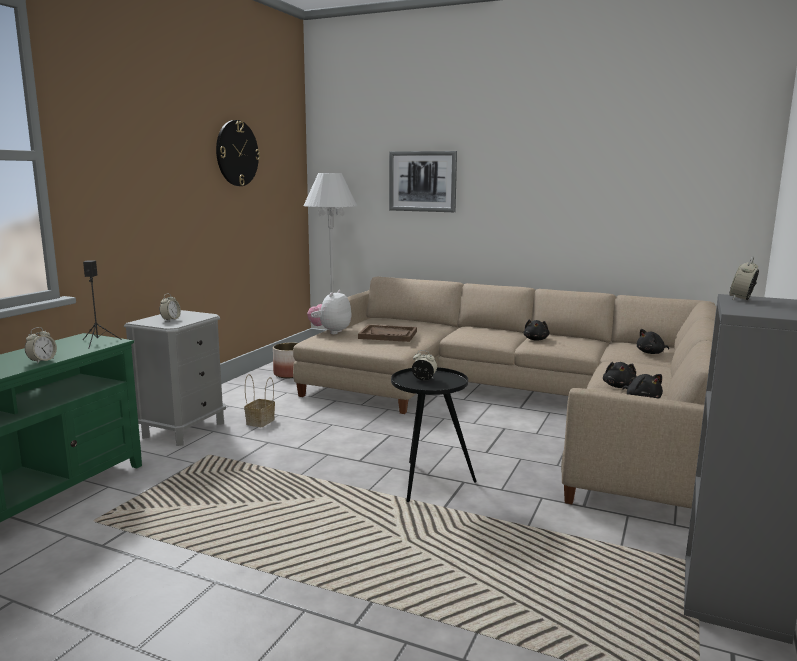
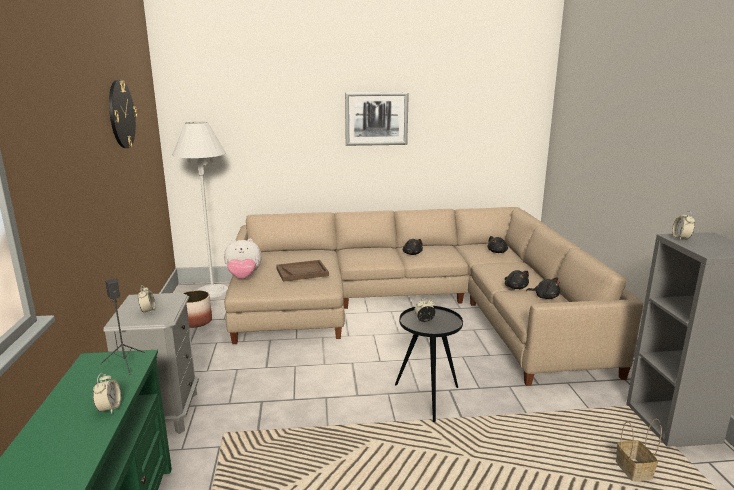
camera: 30 degrees left, 5 degrees up
(260, 422) = (229, 382): basket -> basket (635, 471)
(330, 332) = (243, 277): plush toy -> plush toy turned 90 degrees counterclockwise
(422, 181) = (283, 126): picture -> picture (376, 118)

